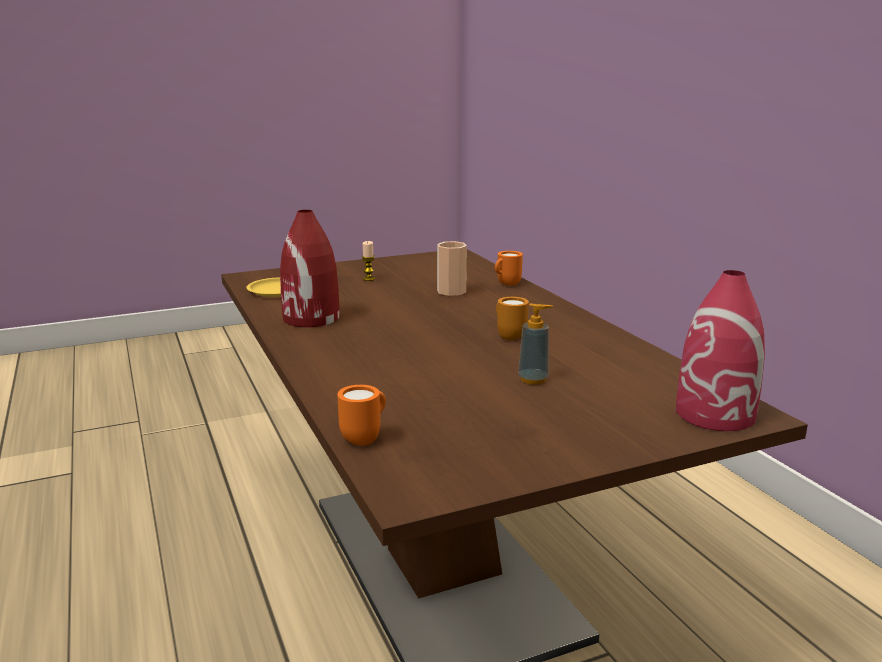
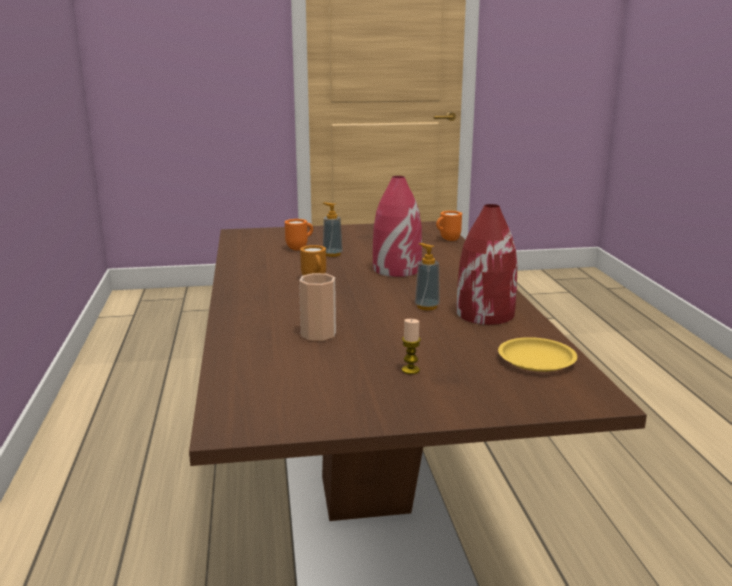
camera: 165 degrees left, 0 degrees up
(369, 320) = (427, 306): none -> soap dispenser
(506, 285) = (242, 339): orange mug -> orange mug (300, 248)
(716, 414) = (257, 234): red vase -> red vase (396, 269)

